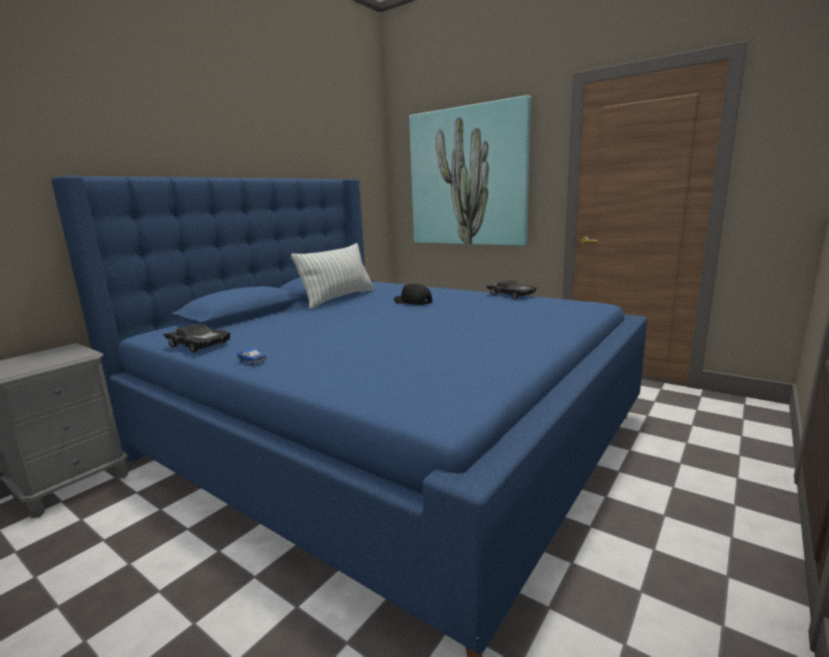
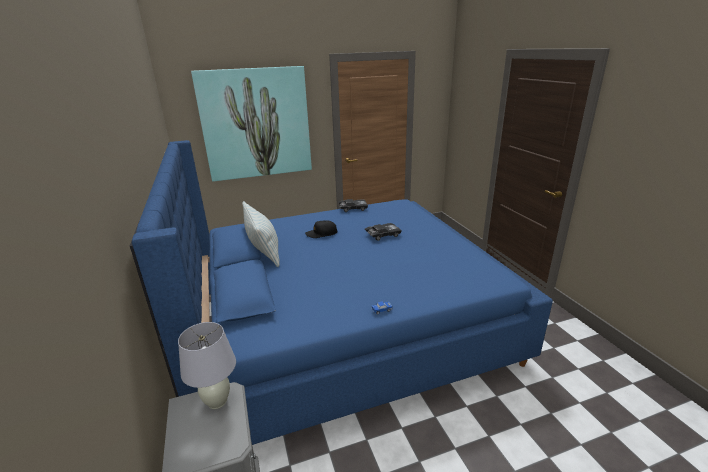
camera: 55 degrees left, 10 degrees up
(69, 354) = (217, 401): none -> white table lamp
(198, 345) = (313, 325): black toy car -> black toy car (382, 235)

